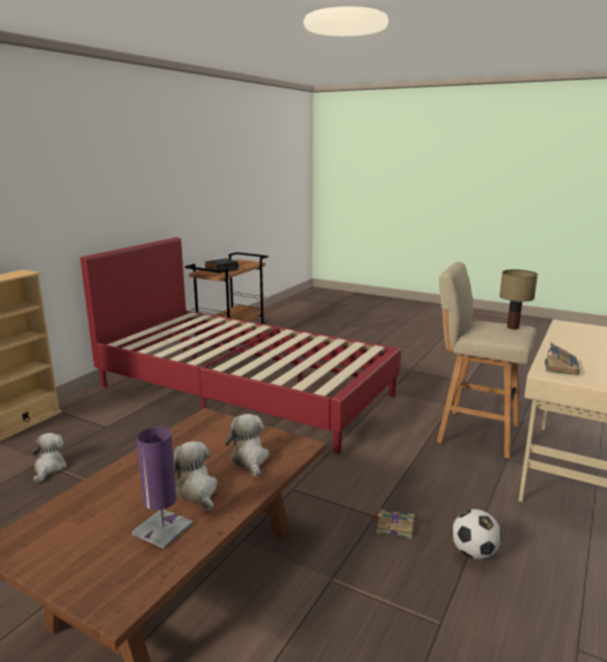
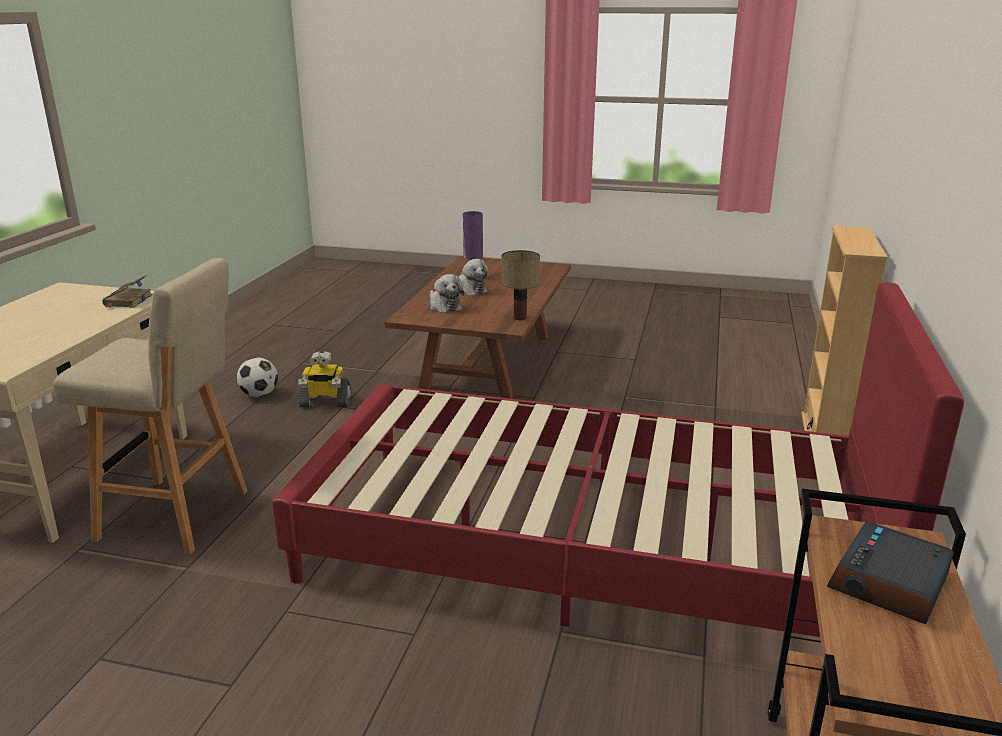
camera: 165 degrees right, 5 degrees up
(49, 468) = (696, 402): plush toy -> none
(394, 526) = (325, 402): book -> toy robot
(512, 327) = (106, 360): table lamp -> table lamp (520, 318)

